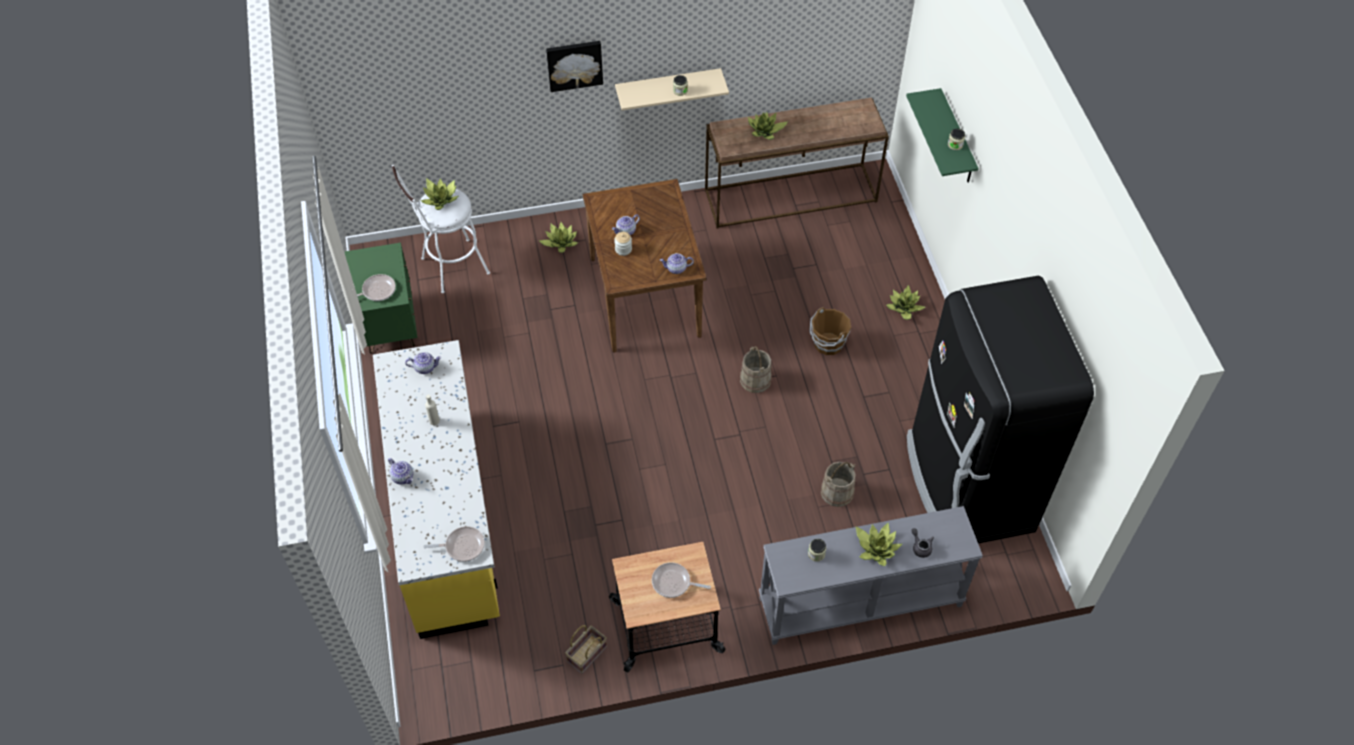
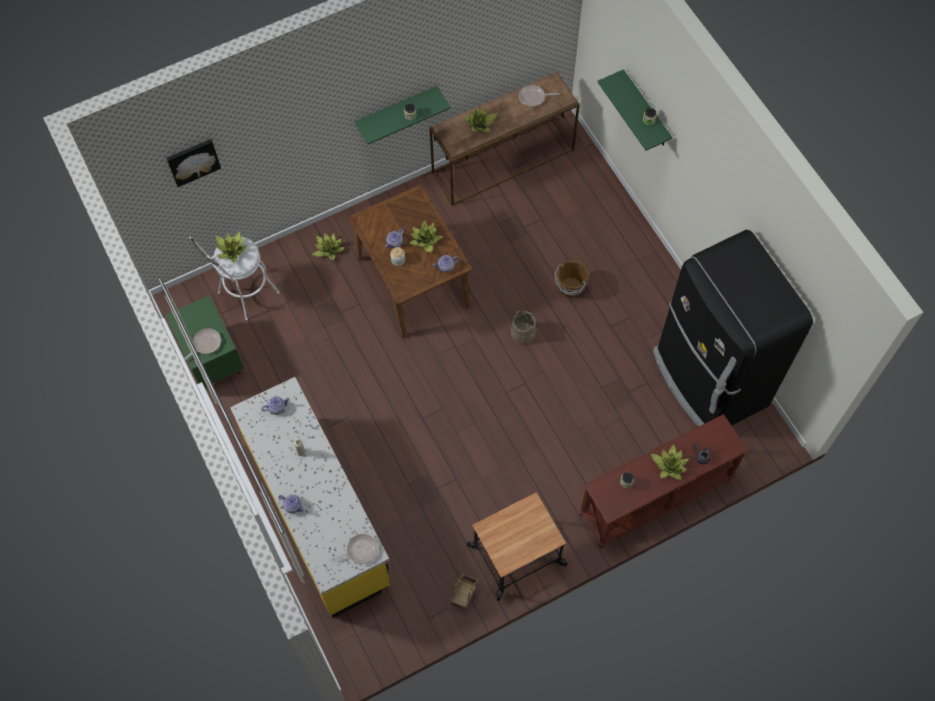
camera: 15 degrees left, 10 degrees up
(574, 64) = (321, 117): picture -> picture (193, 161)
(668, 87) = (396, 111): beige shelf -> green shelf
(673, 583) = (524, 531): frying pan -> frying pan (533, 97)
(837, 492) = (613, 412): beige bucket -> none
(860, 603) = (655, 498): grey console table -> brown console table
(904, 308) = (621, 241): potted plant -> potted plant (425, 240)

